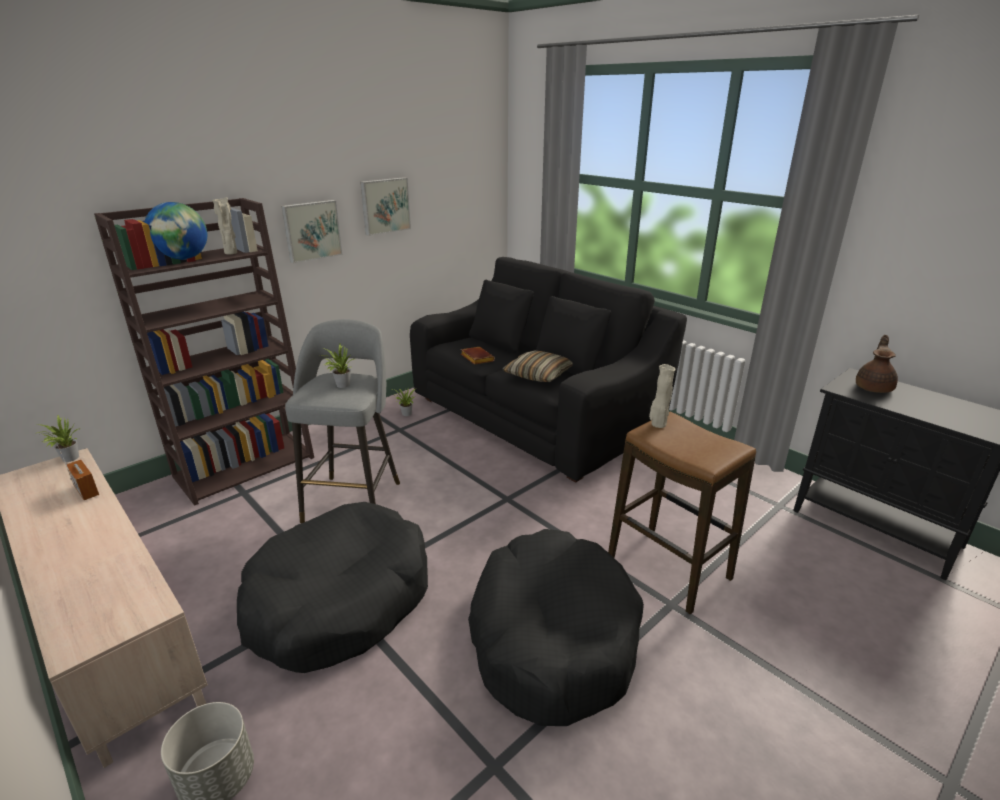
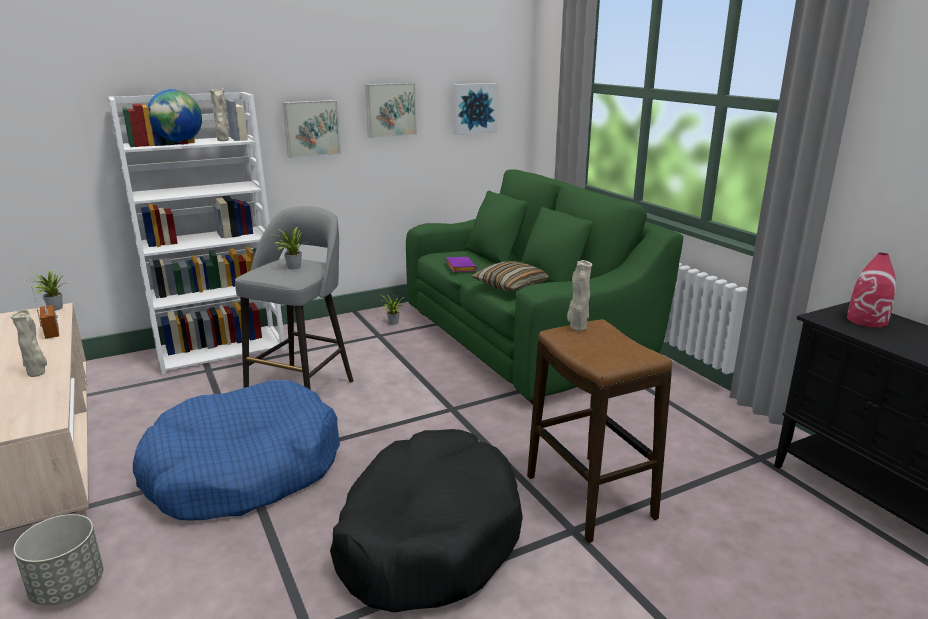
camera: 15 degrees right, 5 degrees down
(102, 547) = (37, 373): none -> beige vase
(246, 466) = (222, 349): brown bookcase -> white bookcase
(339, 601) = (243, 470): black dog bed -> blue dog bed
(459, 198) = (474, 108): none -> picture
(476, 358) = (459, 267): brown book -> purple book
(534, 416) = (523, 339): black sofa -> green sofa
(874, 387) = (867, 320): brown teapot -> red vase

